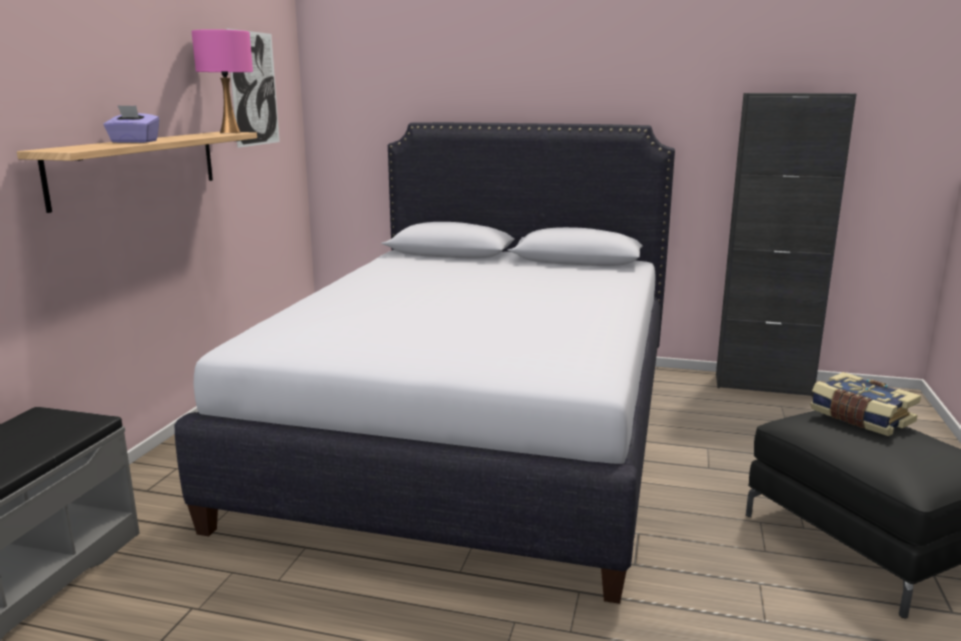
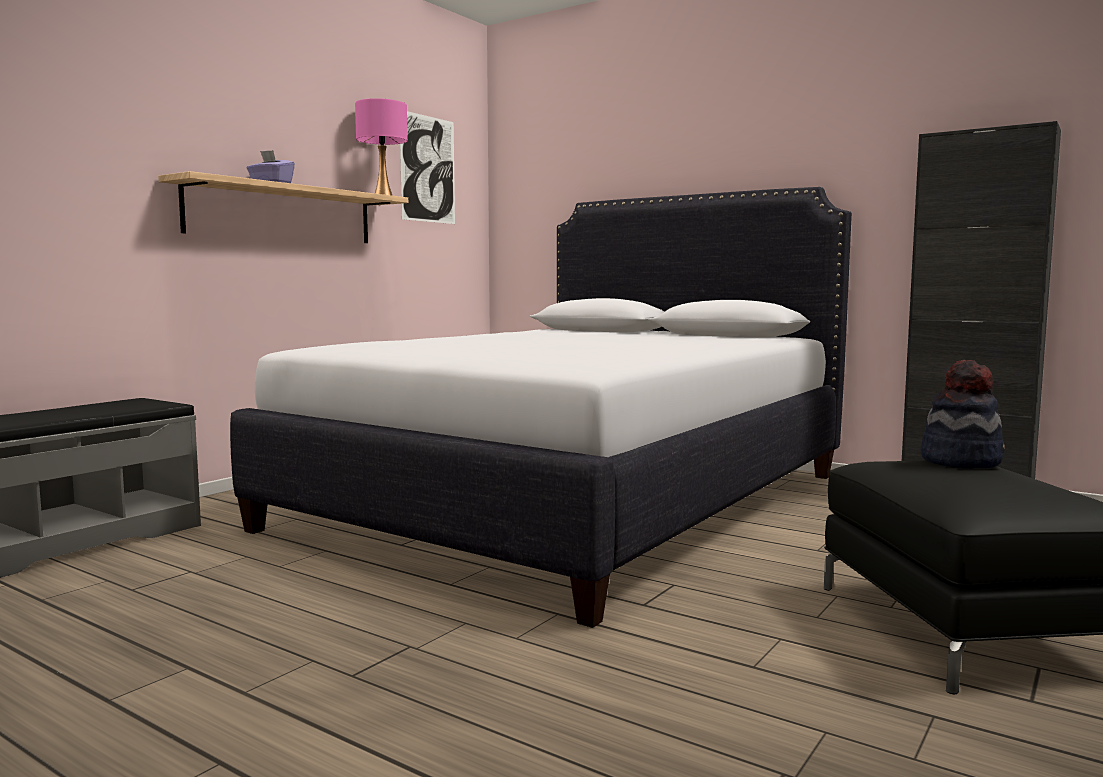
camera: 20 degrees right, 10 degrees down
(860, 418) = (961, 461): book -> hat

